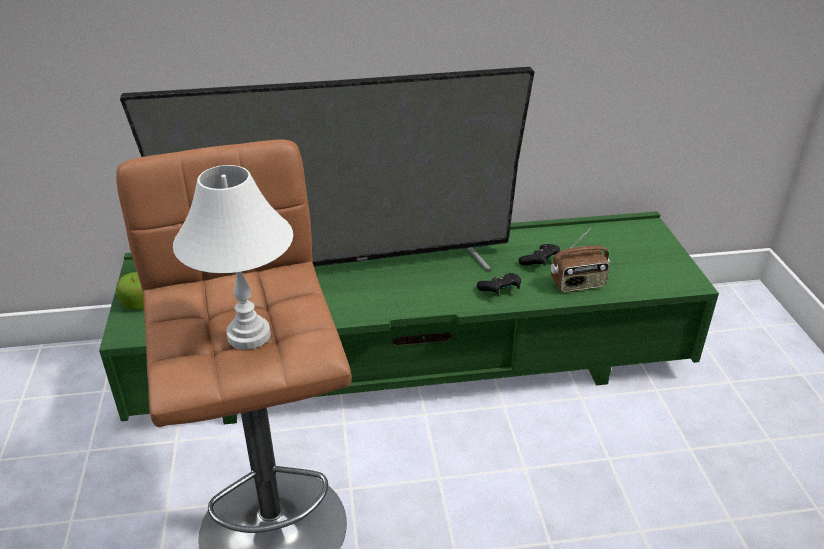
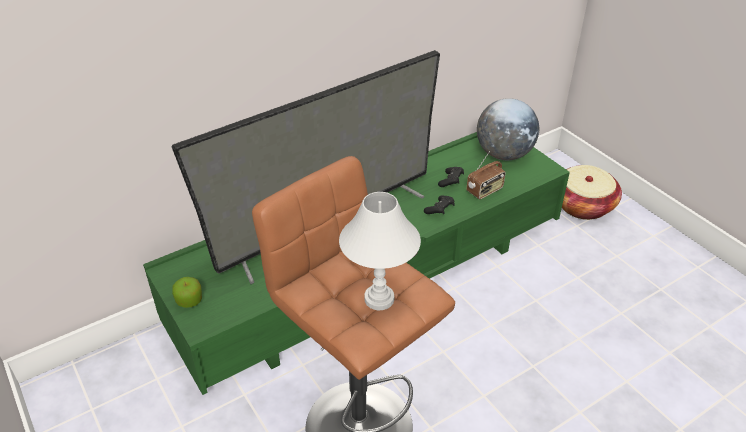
camera: 25 degrees left, 5 degrees up
(636, 249) = (504, 154): none -> globe
(754, 359) = (582, 206): none -> basket

